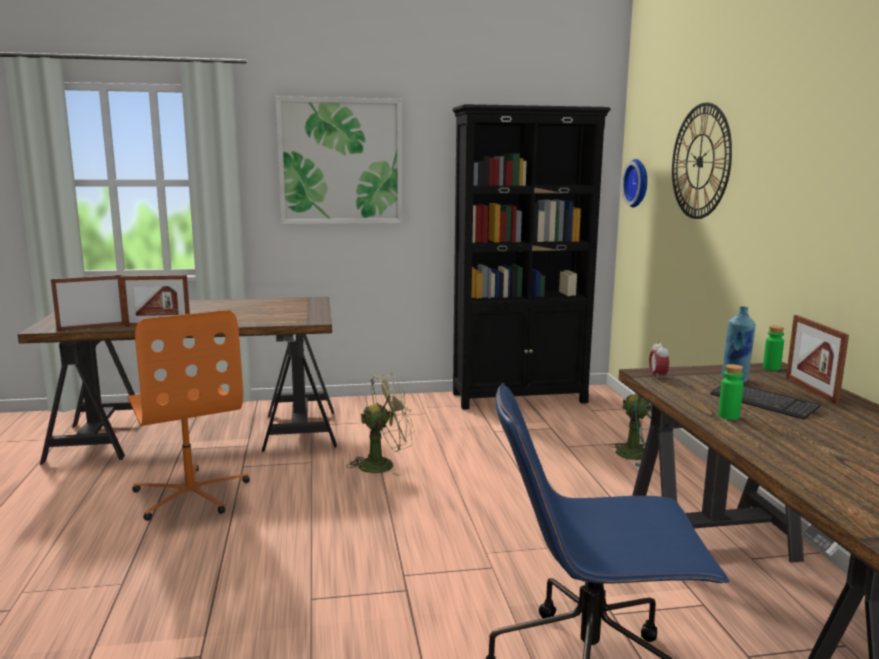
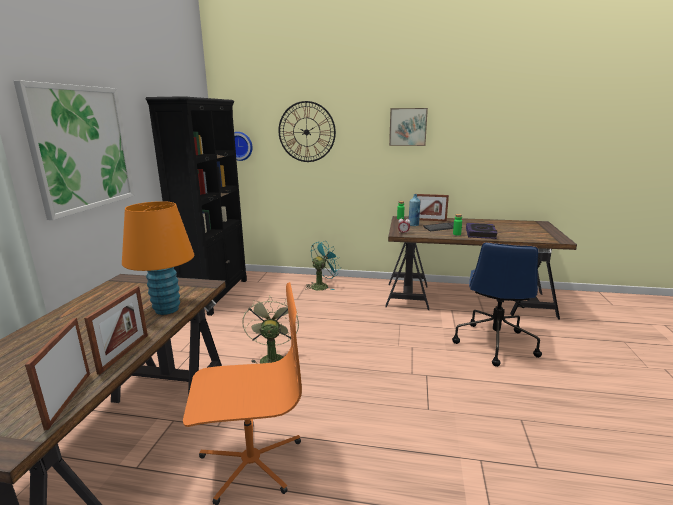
camera: 70 degrees left, 5 degrees up
(245, 321) = (167, 309): none -> orange table lamp
(778, 438) = (480, 233): none -> book
(834, 152) = (408, 127): none -> picture

